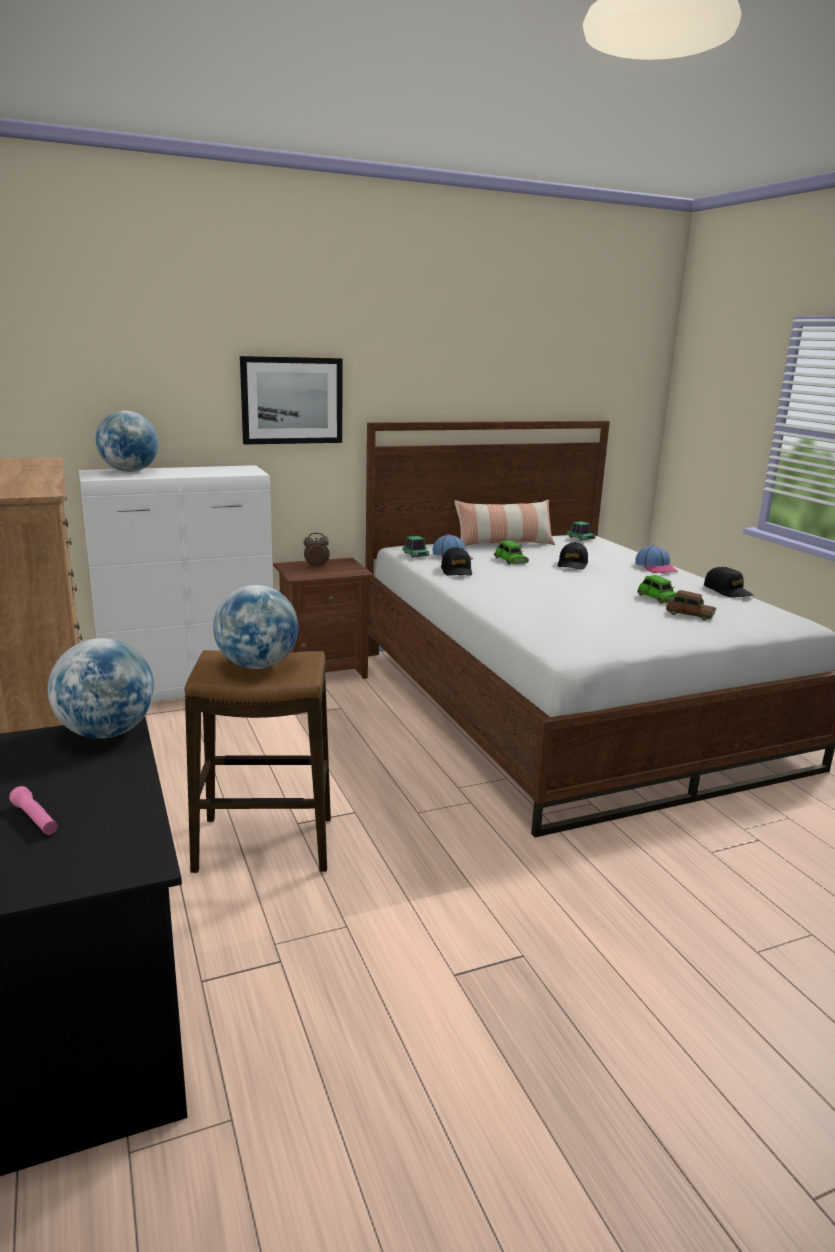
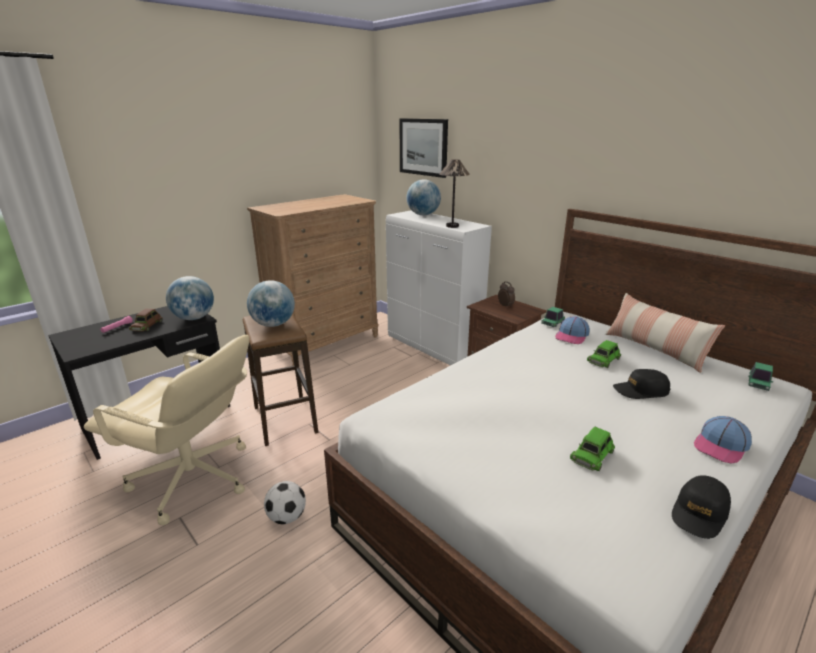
camera: 70 degrees right, 5 degrees up
(227, 473) = (452, 226): none -> table lamp
(292, 400) = (522, 184): picture -> picture (423, 147)
(365, 958) = (193, 480): none -> beige office chair
(456, 571) = (533, 344): black cap -> none
(502, 868) = (287, 517): none -> football
(689, 613) = (555, 482): brown toy car -> brown toy car (147, 325)

